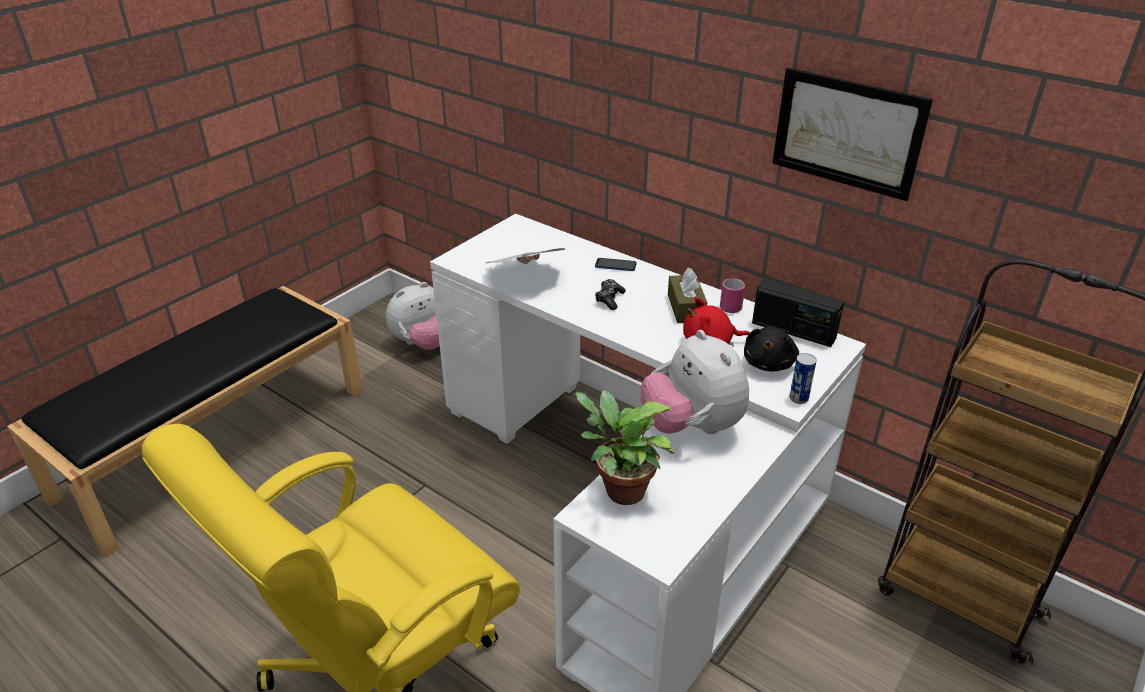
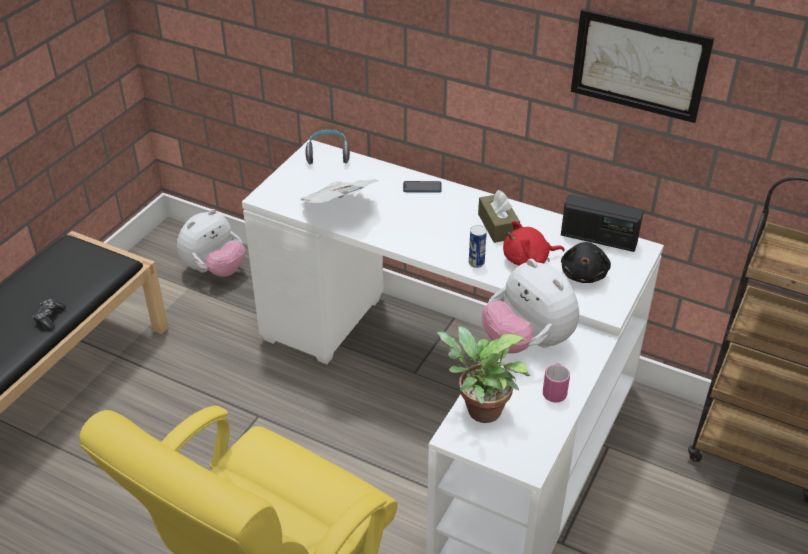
camera: 10 degrees left, 5 degrees up
(529, 228) = (328, 154): none -> headphones
(609, 299) = (425, 224): game controller -> game controller (50, 318)
(731, 306) = (538, 219): pink mug -> pink mug (554, 391)
(798, 398) = (616, 305): can -> can (476, 263)

